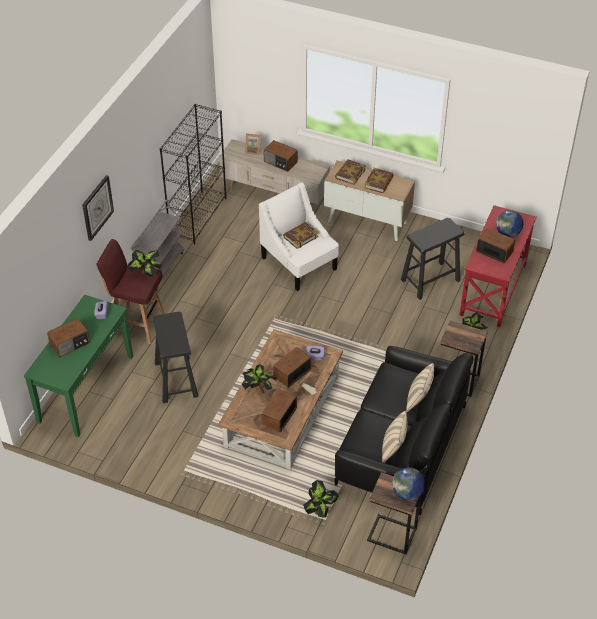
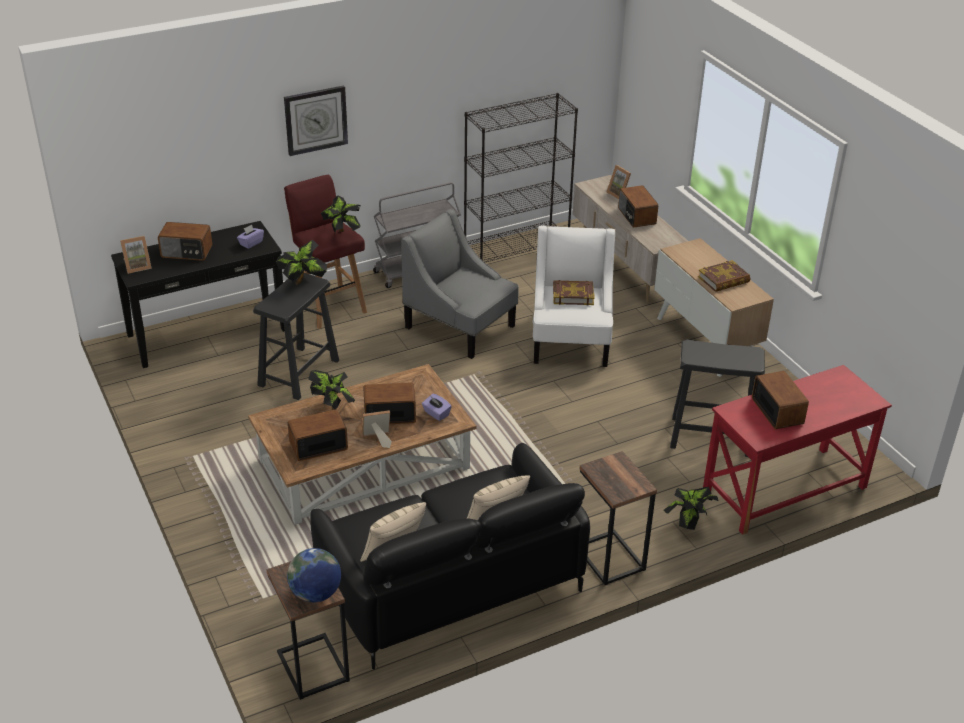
camera: 40 degrees right, 10 degrees down
(53, 373) = (137, 266): none -> picture frame
(85, 388) = (207, 332): green console table -> black console table
(230, 291) = (460, 326): none -> grey armchair
(320, 510) = (271, 585): potted plant -> potted plant (303, 282)
(350, 174) = (698, 256): book -> none
(508, 233) = (823, 402): globe -> none

